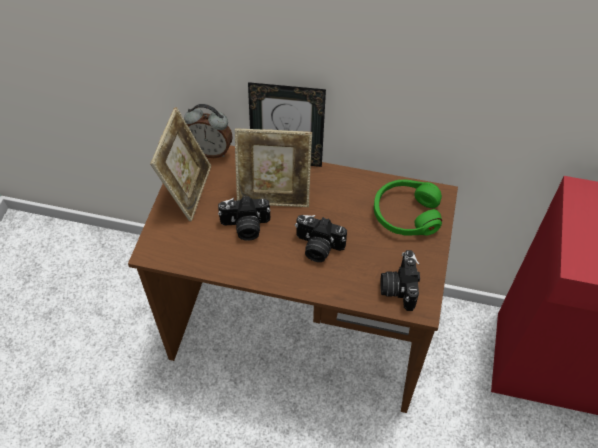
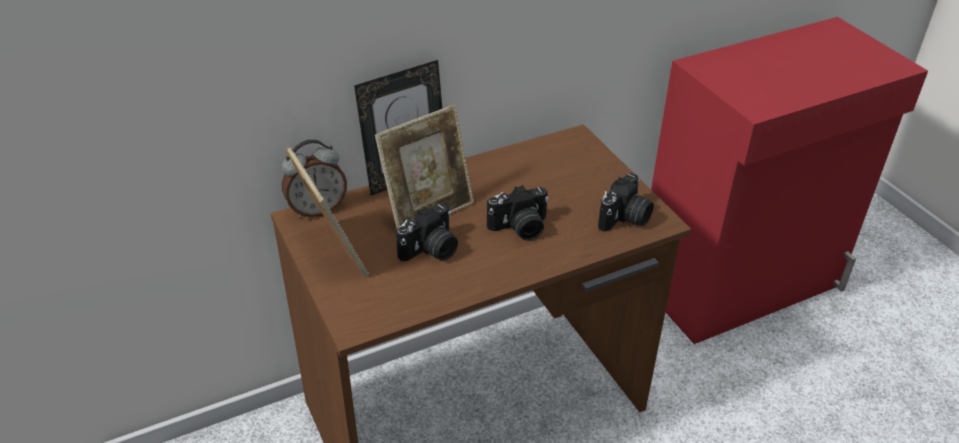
camera: 40 degrees left, 15 degrees down
(398, 287) = (625, 219): camera -> camera turned 105 degrees counterclockwise
(406, 214) = (566, 164): green headphones -> none

